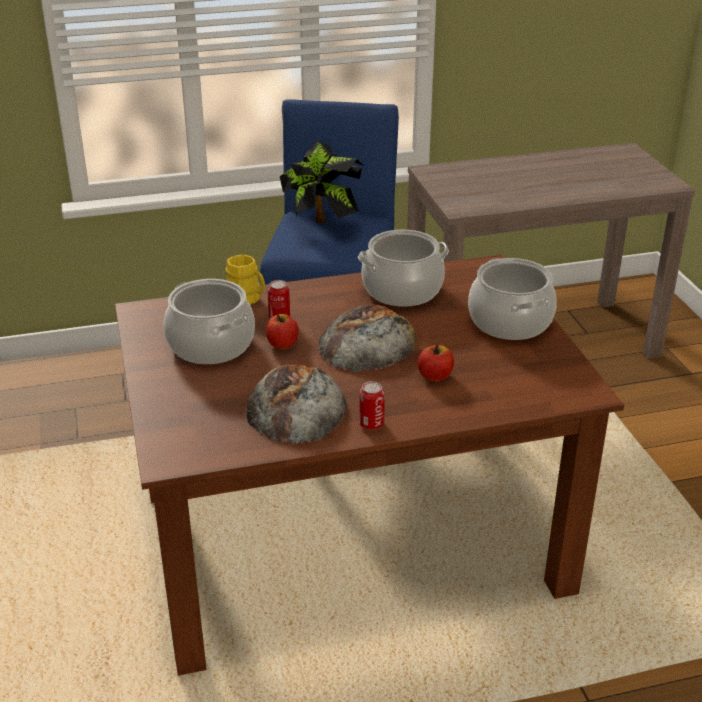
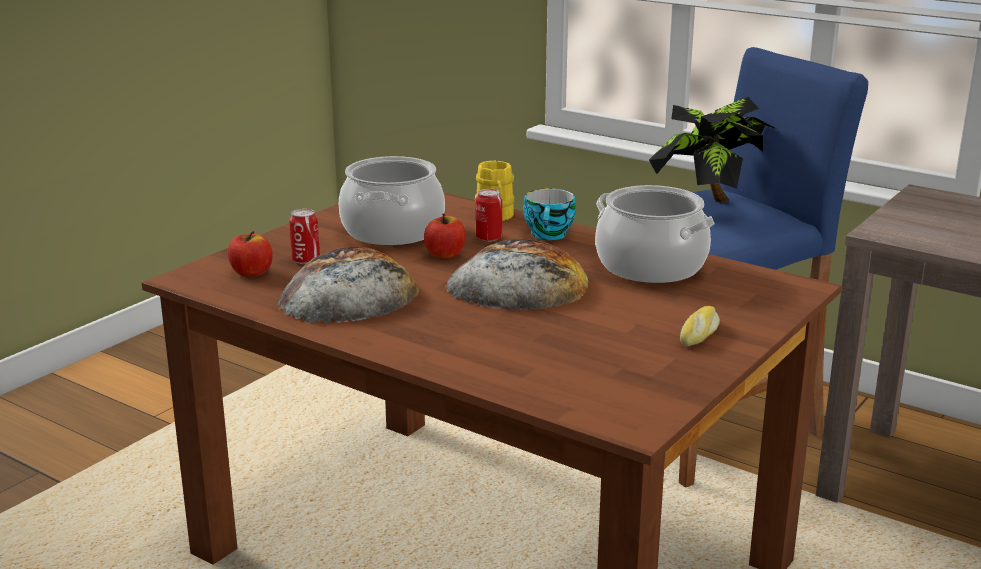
camera: 50 degrees right, 10 degrees down
(308, 297) = (550, 235): none -> cup
(371, 424) = (372, 335): can -> can (306, 260)
(435, 376) = (513, 334): apple -> apple (251, 272)
(509, 322) = (700, 334): cooking pot -> bread

